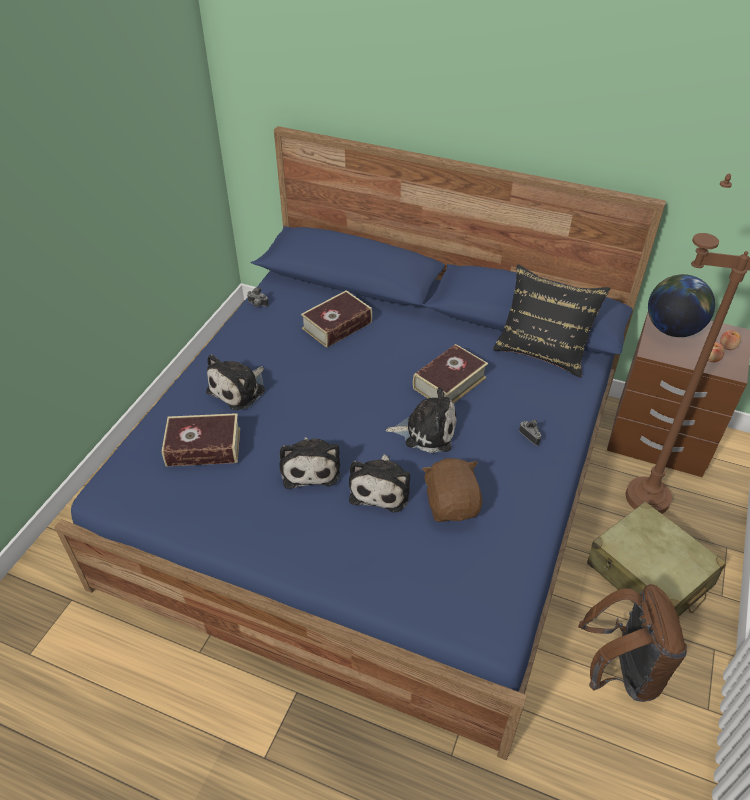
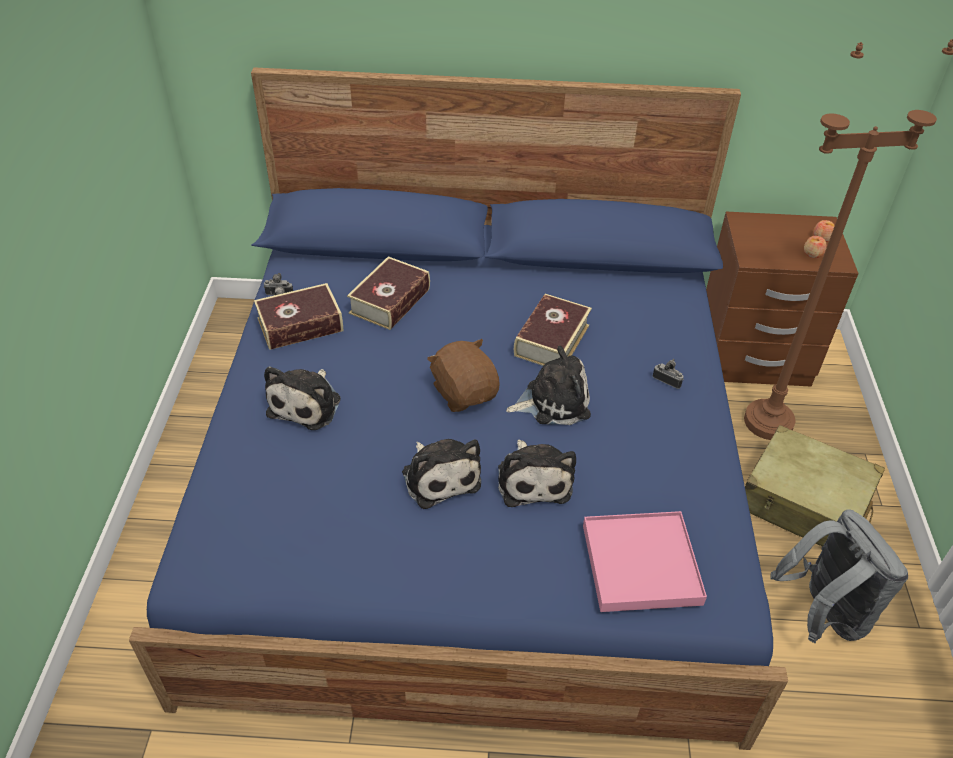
camera: 20 degrees left, 0 degrees up
(203, 447) = (299, 485): book -> book (300, 325)
(433, 575) = (640, 564): none -> pink tray
(452, 504) = (621, 477): brown plush toy -> brown plush toy (464, 392)
(543, 350) = (634, 281): black pillow -> none
(622, 671) = (822, 614): brown backpack -> grey backpack
(672, 329) = (760, 231): globe -> none

